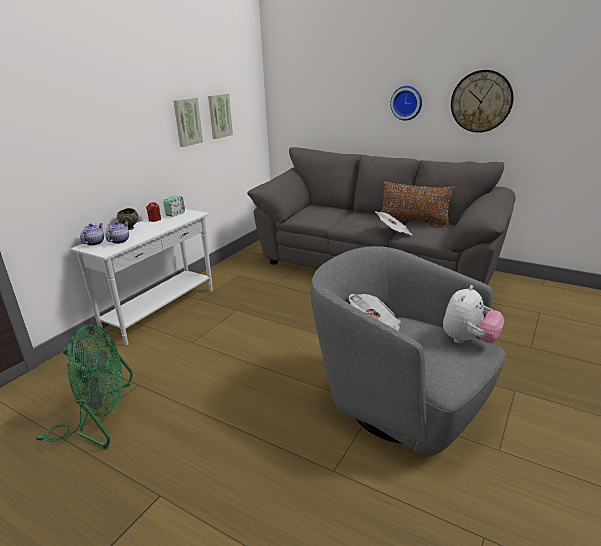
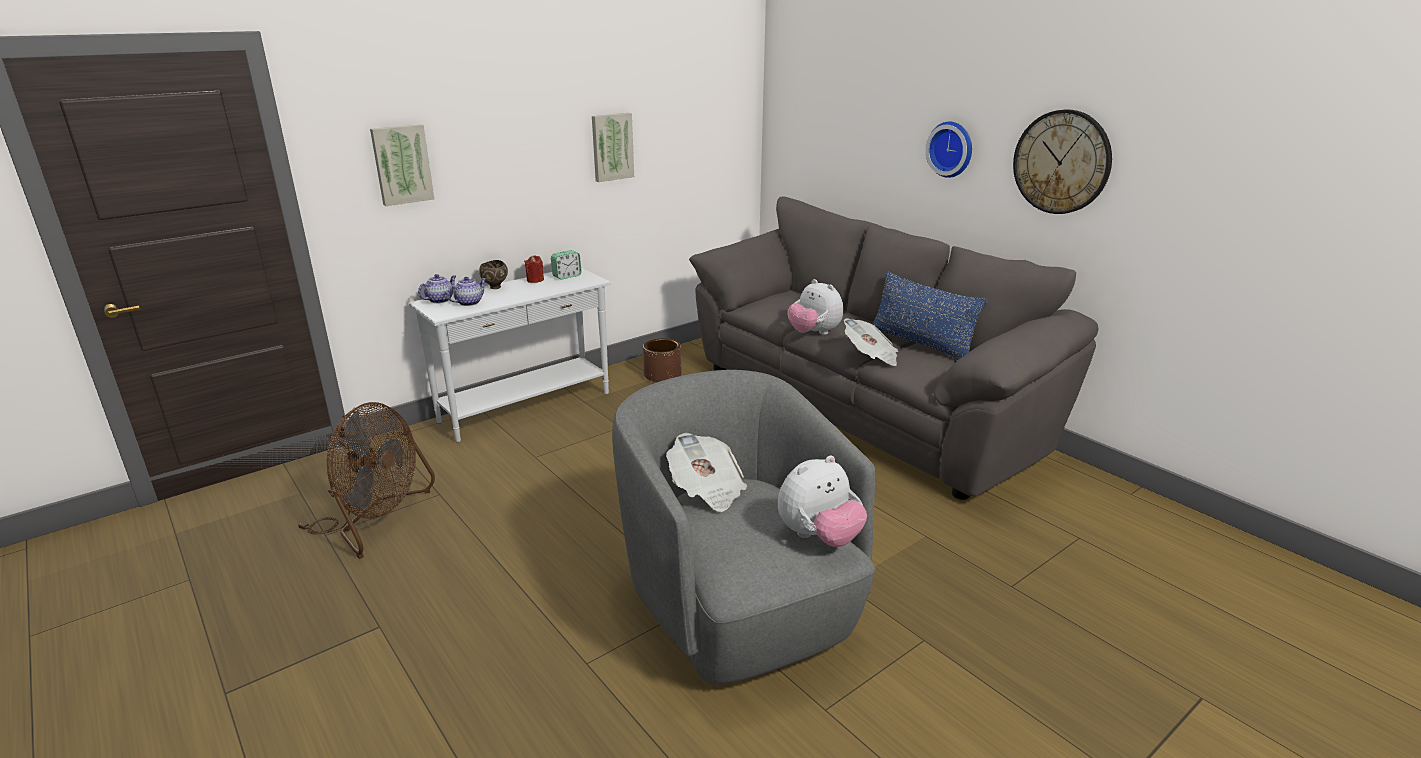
camera: 20 degrees right, 0 degrees up
(98, 418) = (373, 521): green fan -> brown fan
(219, 116) = (670, 140): picture -> picture (402, 164)
(240, 273) = (663, 375): none -> brown planter
(347, 226) = (814, 333): none -> plush toy
(414, 221) = (921, 345): brown pillow -> blue pillow

